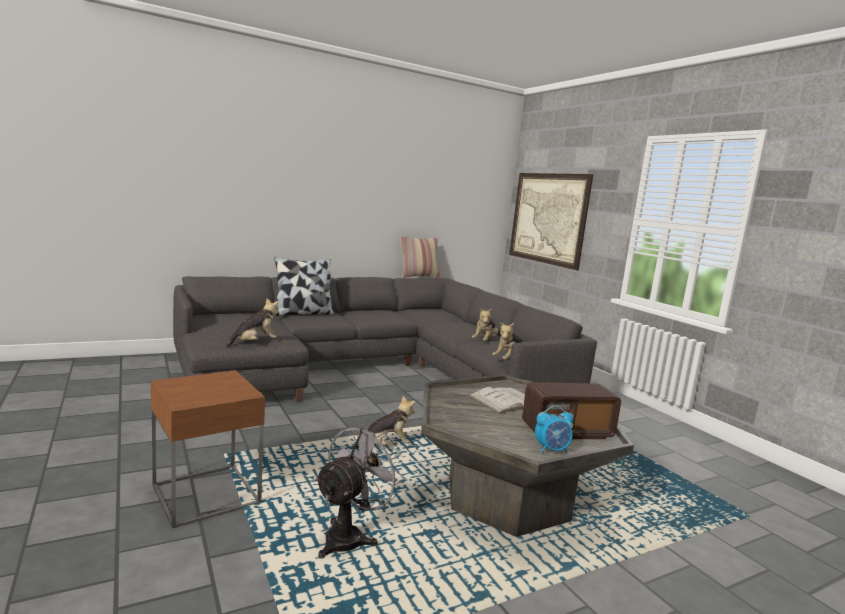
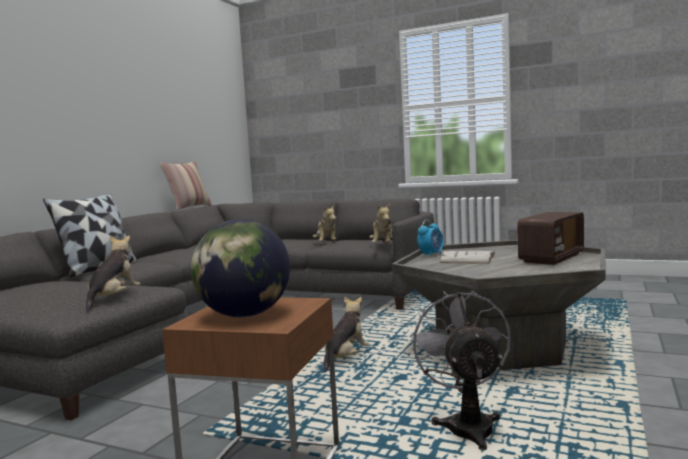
camera: 35 degrees left, 5 degrees down
(197, 388) = (244, 315): none -> globe
(548, 218) = (301, 125): picture -> none
(551, 450) = (576, 266): alarm clock -> alarm clock (431, 255)

